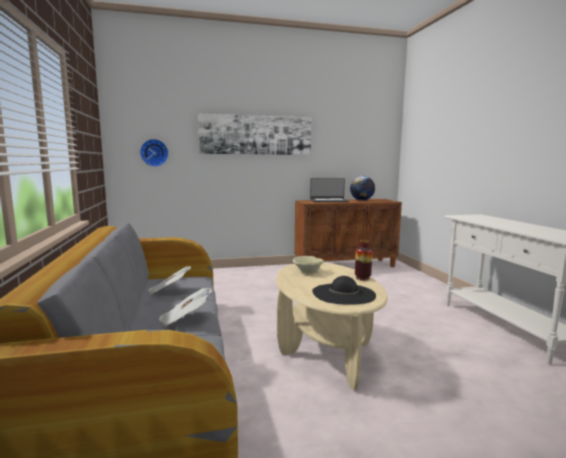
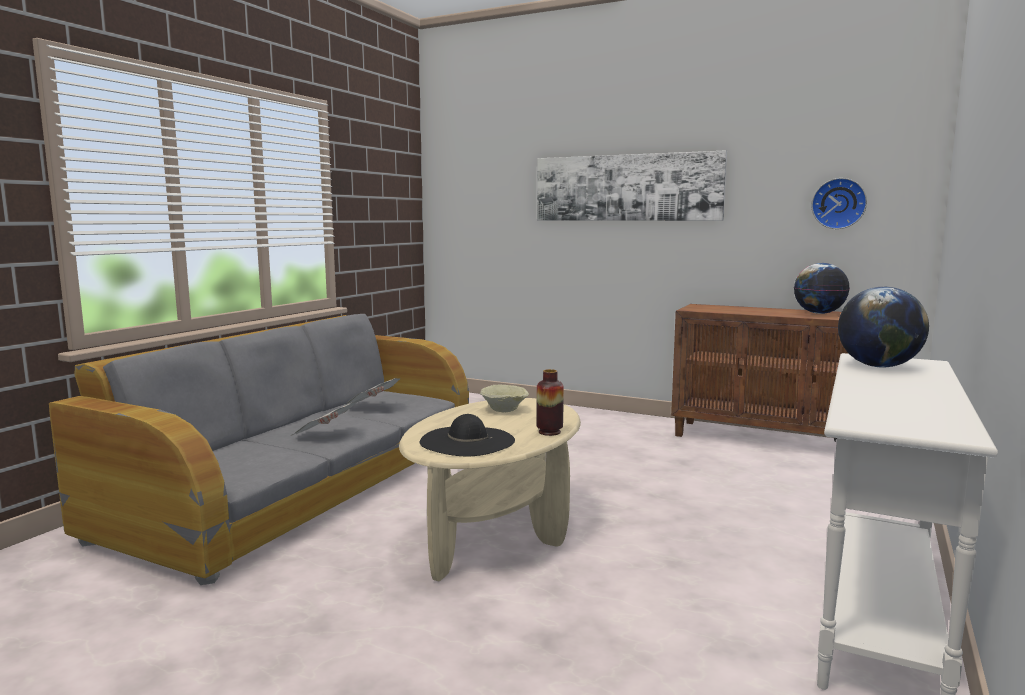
camera: 40 degrees right, 0 degrees up
(154, 153) = (481, 220): wall clock -> wall clock (838, 203)
(329, 201) = (745, 309): laptop -> none
(478, 219) = (878, 366): none -> globe

